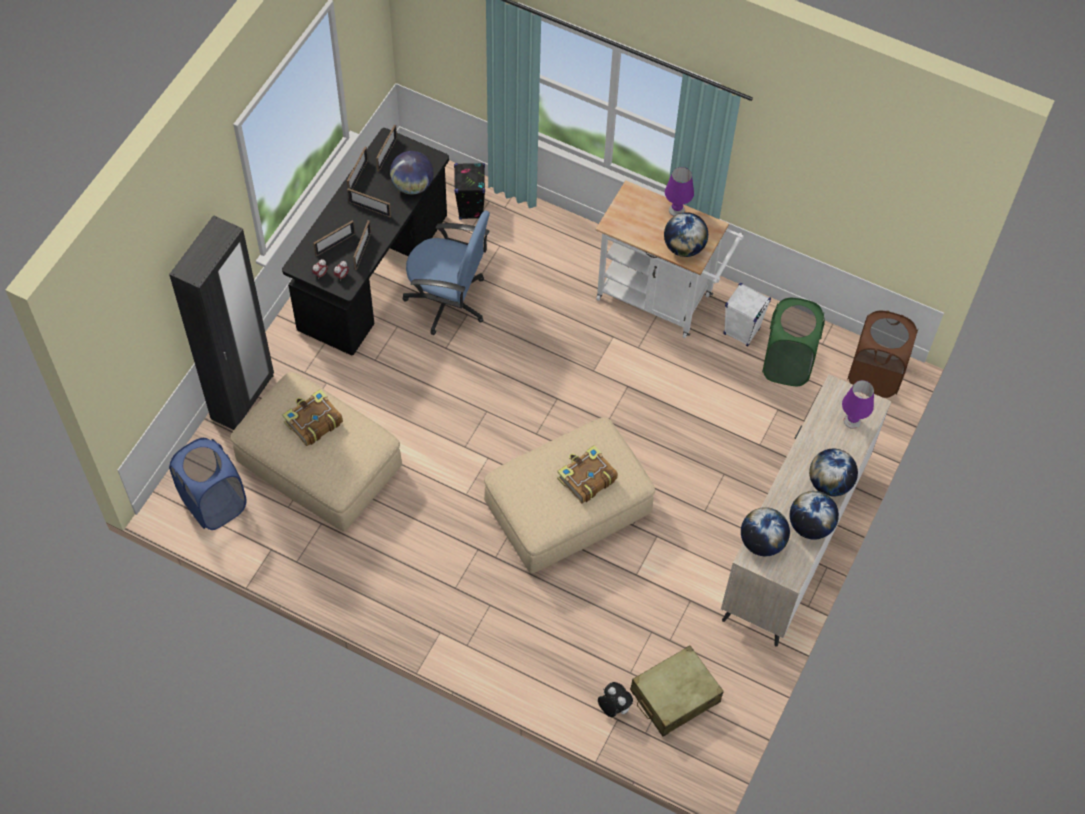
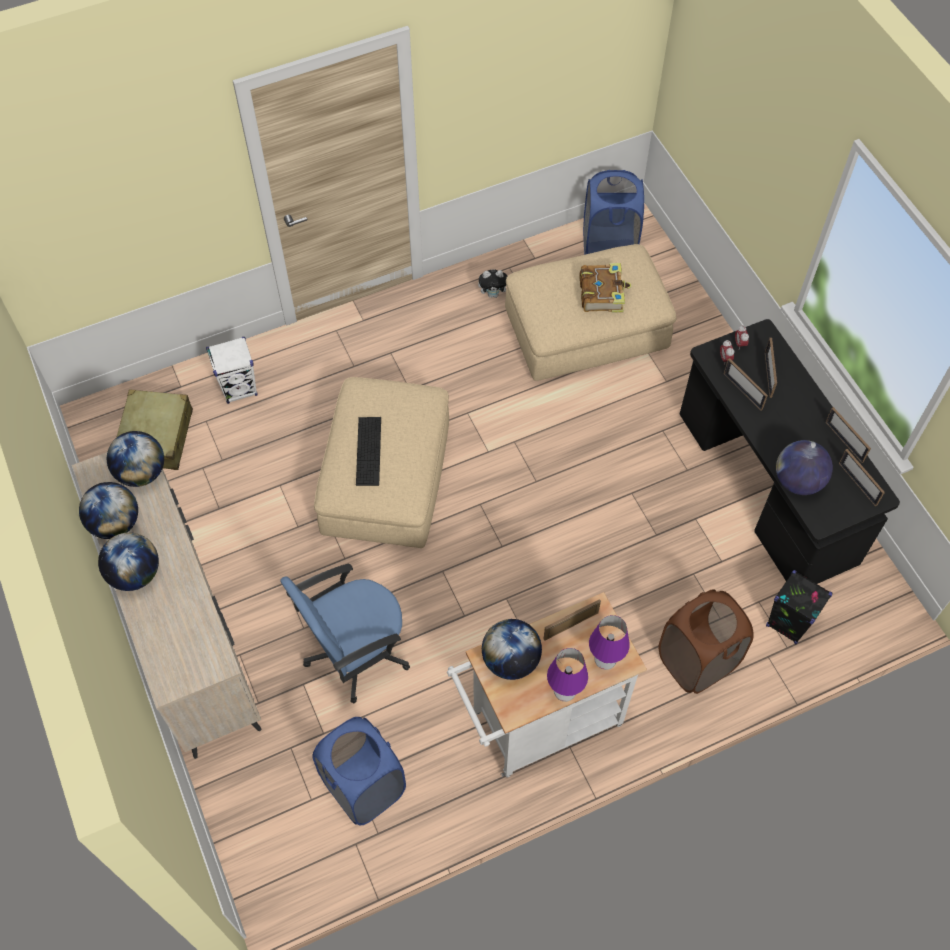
camera: 130 degrees right, 0 degrees up
(243, 398) = (698, 316): black wardrobe -> none
(369, 209) = (793, 427): picture frame -> picture frame (571, 625)
(448, 301) = (684, 529): blue office chair -> blue office chair (355, 651)
(586, 479) = (368, 451): book -> keyboard
(613, 707) = (191, 390): plush toy -> plush toy (493, 294)
(741, 331) = (437, 772): white speaker -> white speaker (239, 389)
(787, 363) = (363, 786): green laundry basket -> blue laundry basket
(852, 421) = (172, 650): purple table lamp -> purple table lamp (605, 659)
(875, 375) = (275, 866): brown laundry basket -> brown laundry basket (697, 661)

